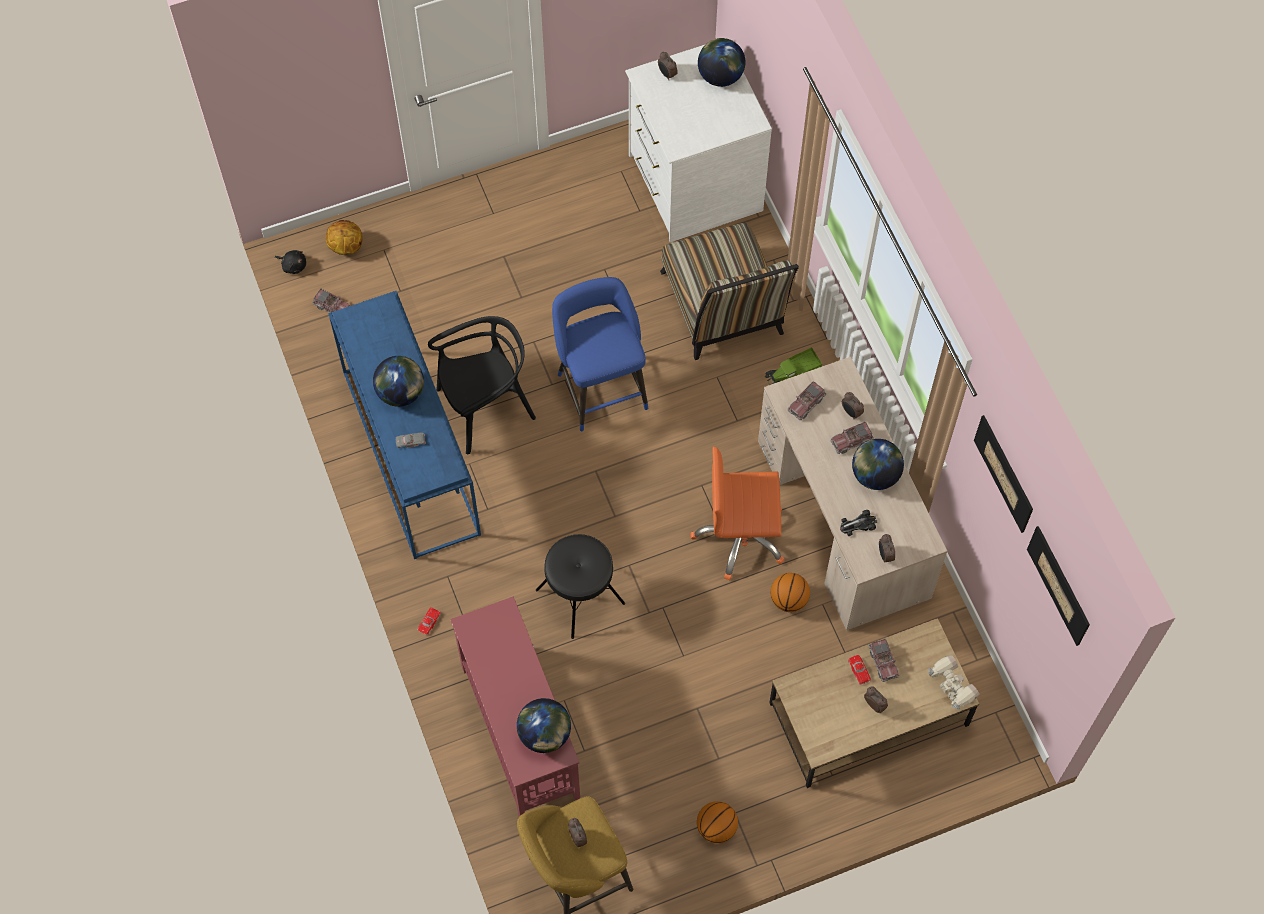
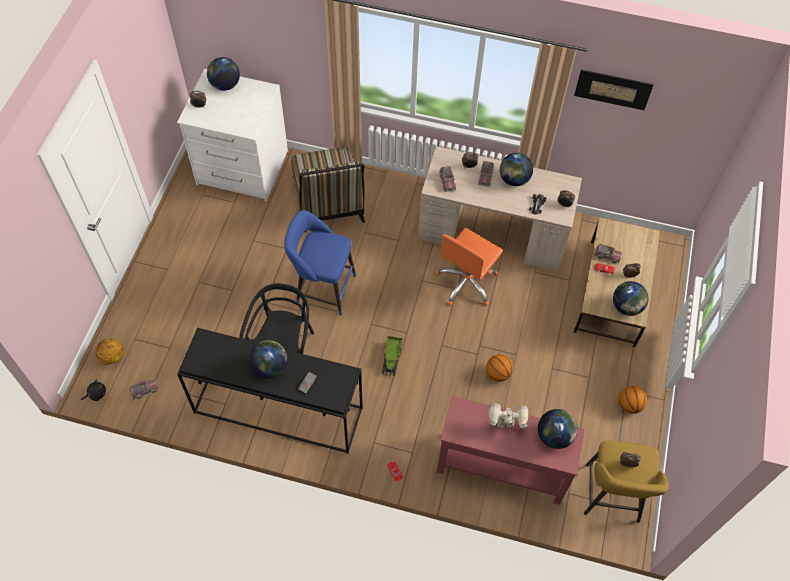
camera: 55 degrees left, 5 degrees down
(409, 452) = (277, 411): blue console table -> black console table
(581, 596) = (442, 381): black stool -> none
(724, 310) = (329, 204): chair -> chair turned 60 degrees clockwise
(789, 599) = (520, 284): basketball -> basketball (498, 373)
(793, 374) = (393, 199): toy truck -> toy truck (391, 358)
(823, 729) = (626, 307): none -> globe
(949, 693) = (645, 239): toy robot -> toy robot (505, 424)
(1058, 585) = (693, 110): picture -> none

